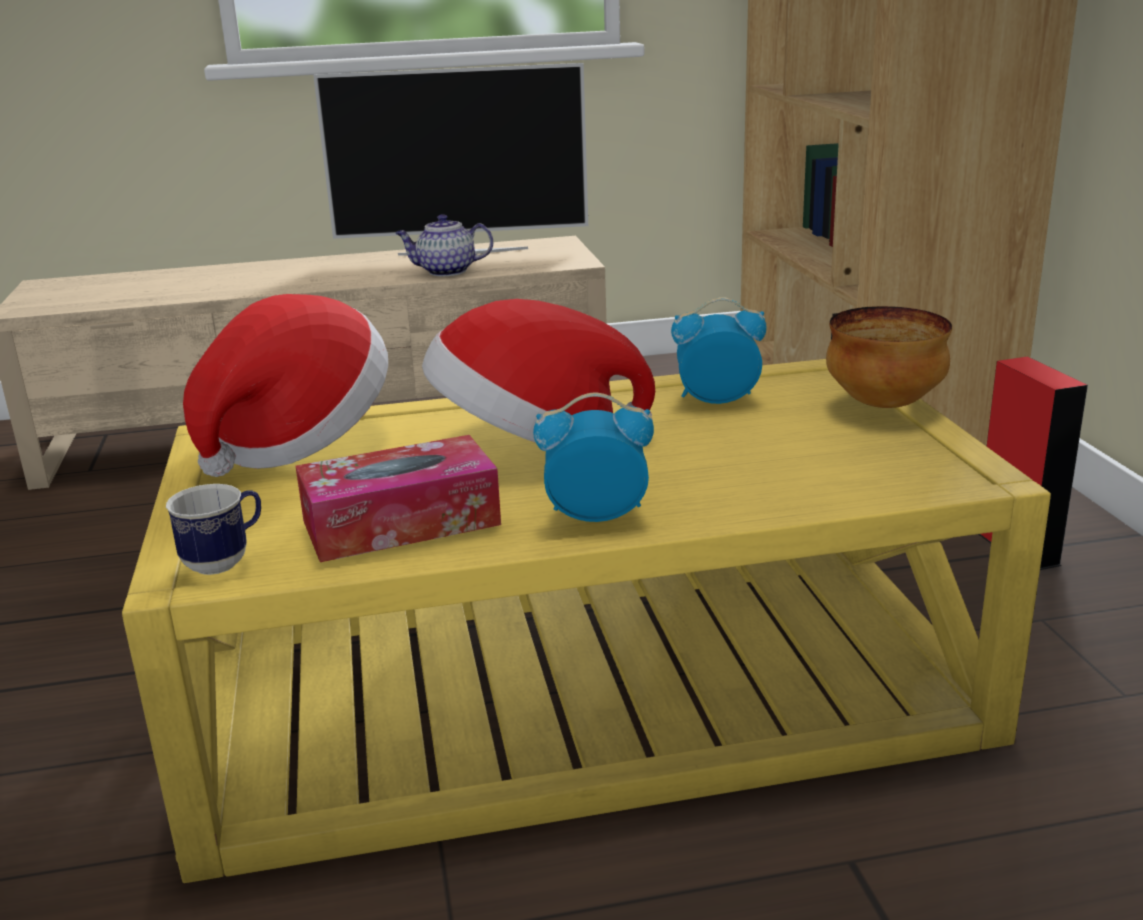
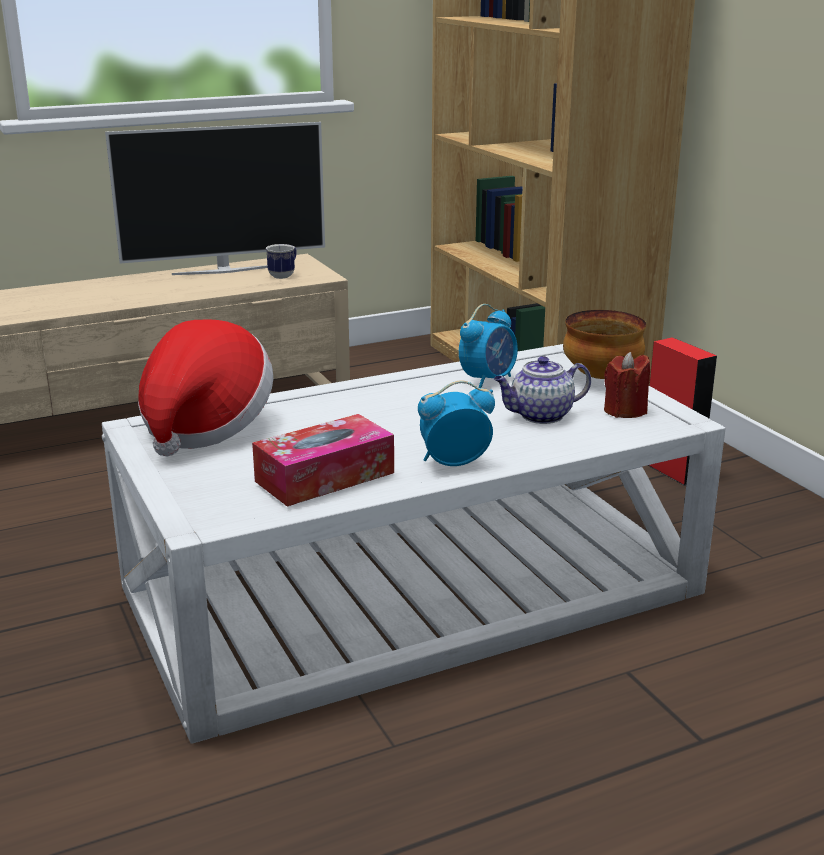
camera: 15 degrees left, 0 degrees up
(225, 561) = (219, 511): mug -> mug (284, 275)
(445, 271) = (222, 288): teapot -> teapot (540, 416)
(534, 445) = (380, 419): hat -> none
(581, 691) = (413, 592): yellow coffee table -> white coffee table
(716, 400) = (488, 380): alarm clock -> alarm clock turned 150 degrees clockwise
(898, 456) = (625, 411): none -> red candle

